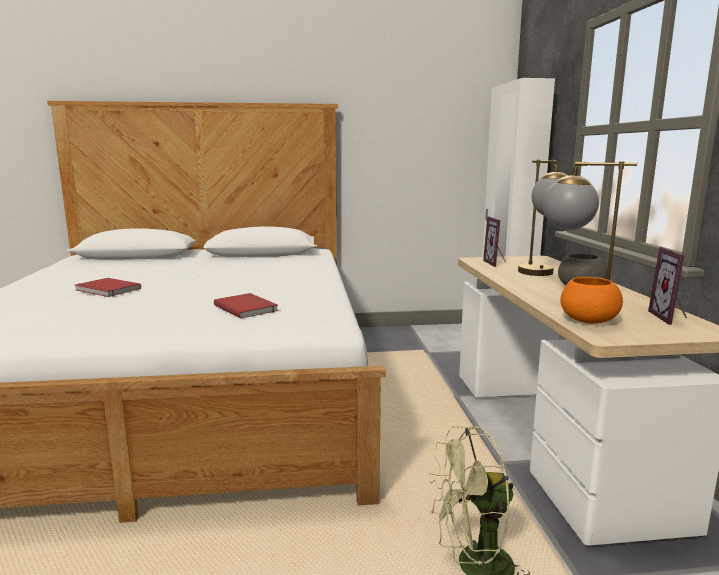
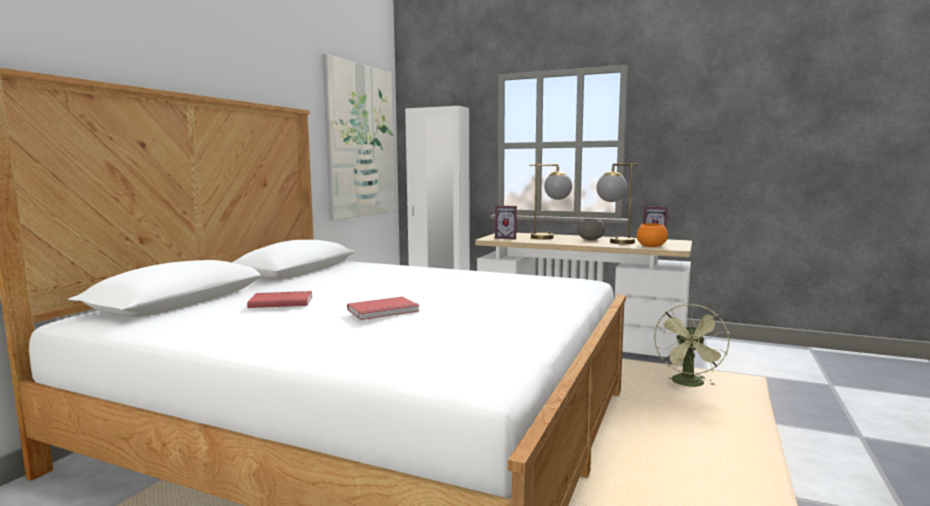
camera: 60 degrees left, 5 degrees down
(247, 307) = (513, 287): red book -> red book (281, 302)
(434, 131) = (360, 141): none -> picture

